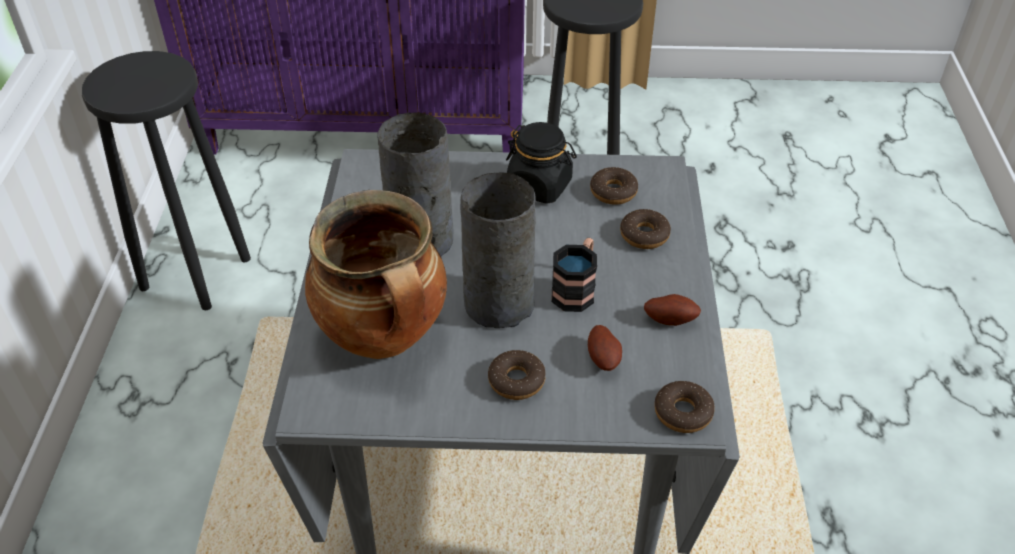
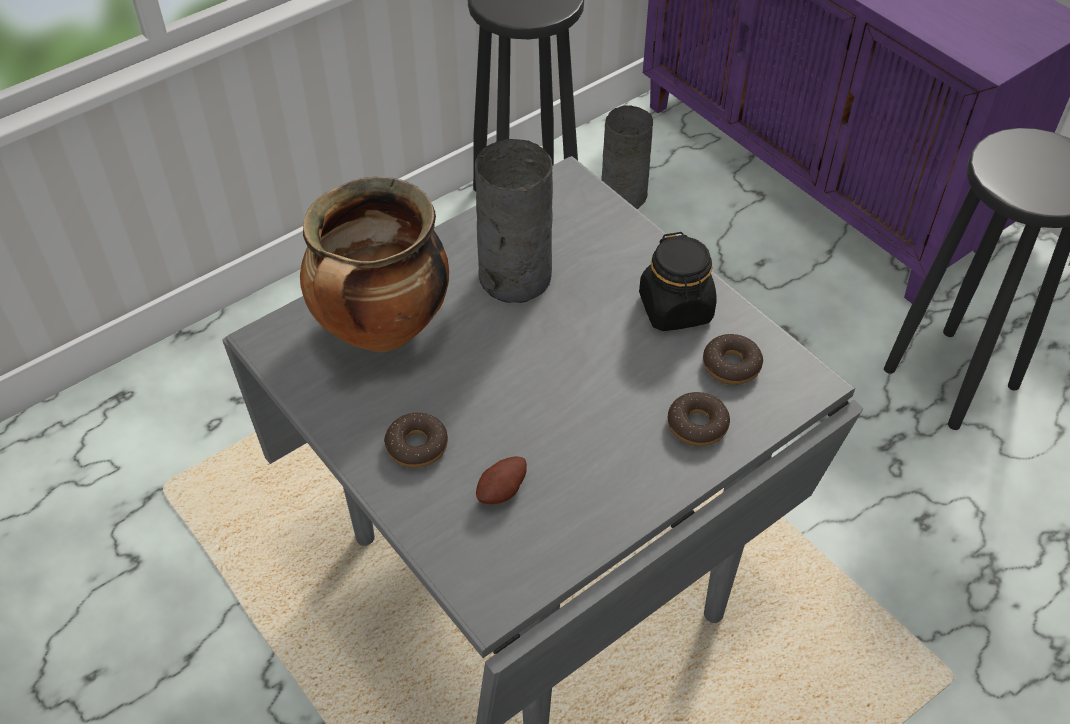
camera: 50 degrees right, 5 degrees up
(498, 302) = (495, 375): grey vase -> grey vase (624, 194)
(576, 289) = (569, 419): mug -> none
(670, 319) = (604, 512): potato -> none
(683, 412) = (493, 591): donut -> none

